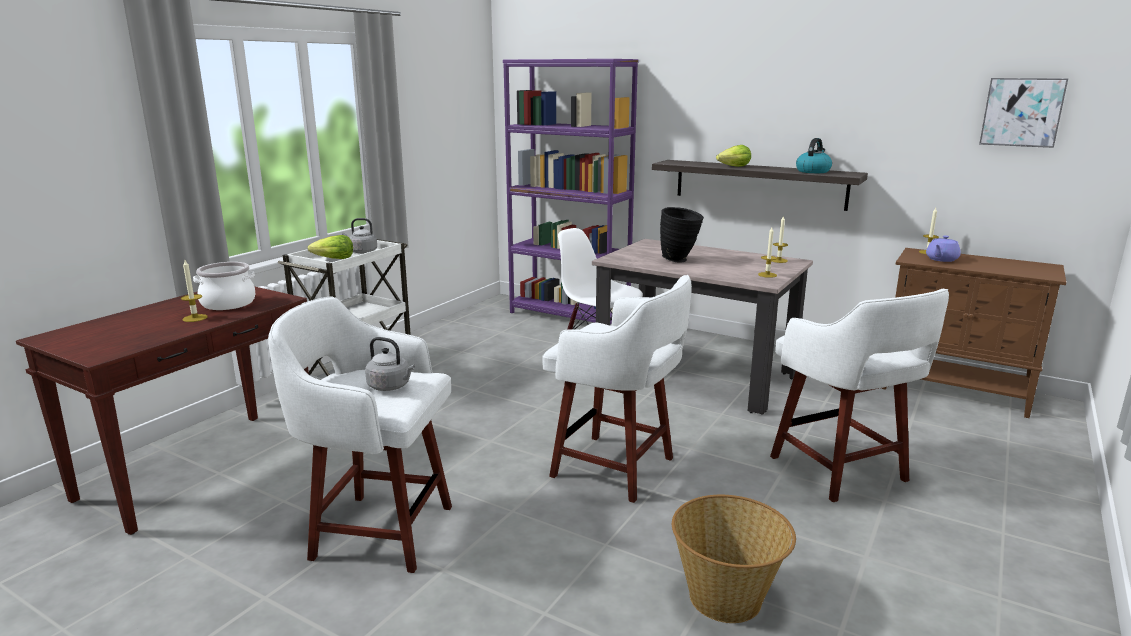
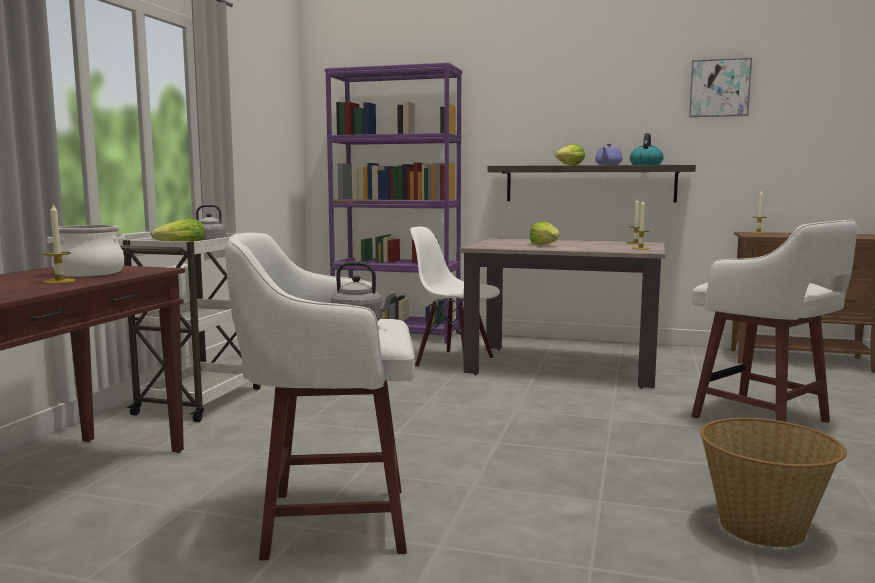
camera: 15 degrees left, 10 degrees down
(617, 468) = (553, 440): white stool -> none
(680, 260) = (545, 245): black vase -> lettuce
(941, 259) = (777, 234): purple teapot -> purple teapot (608, 165)
(1022, 112) = (823, 103): picture -> picture (719, 88)

